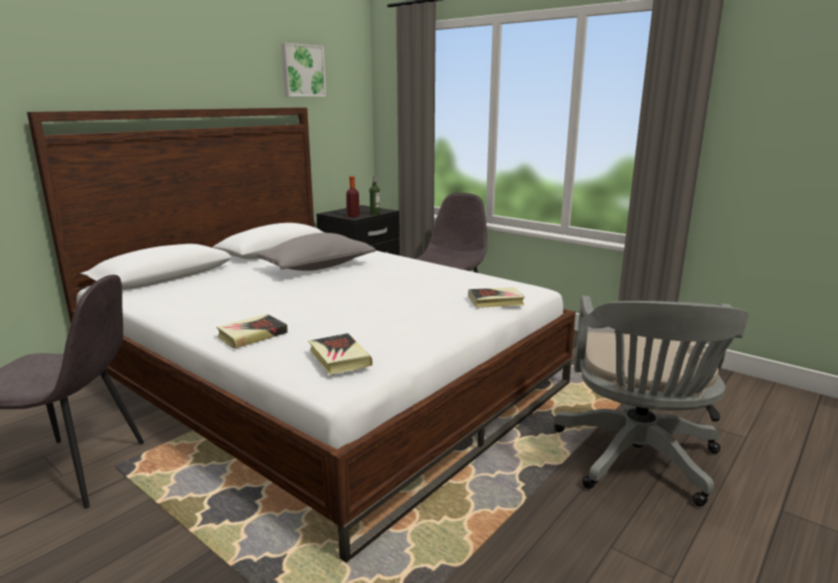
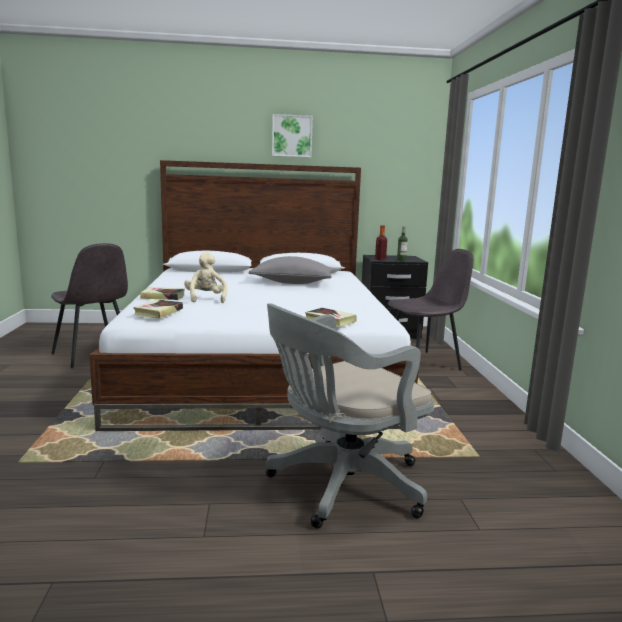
camera: 45 degrees right, 5 degrees down
(302, 71) = (366, 139): picture -> picture (292, 136)
(319, 319) = (206, 299): none -> beige plush toy

